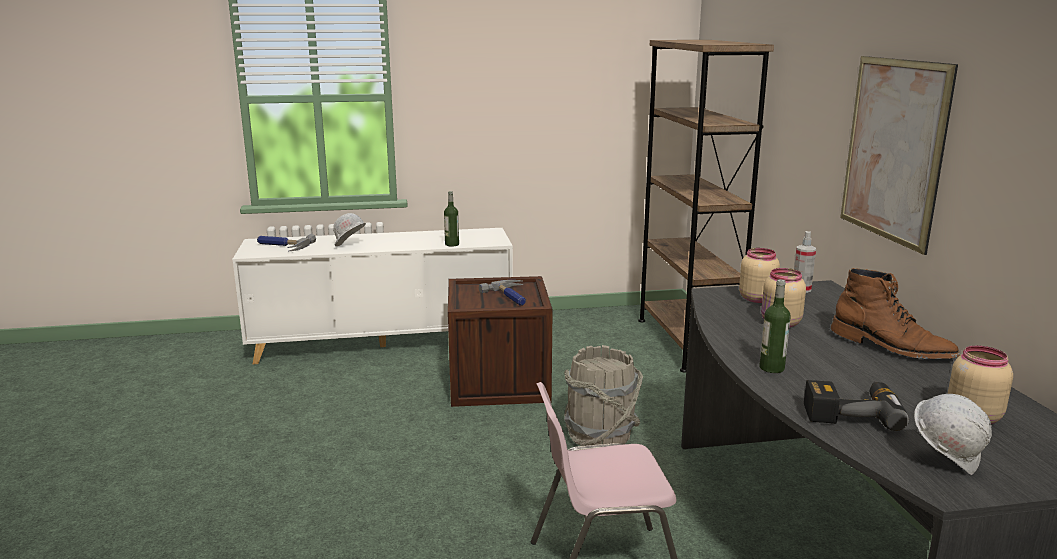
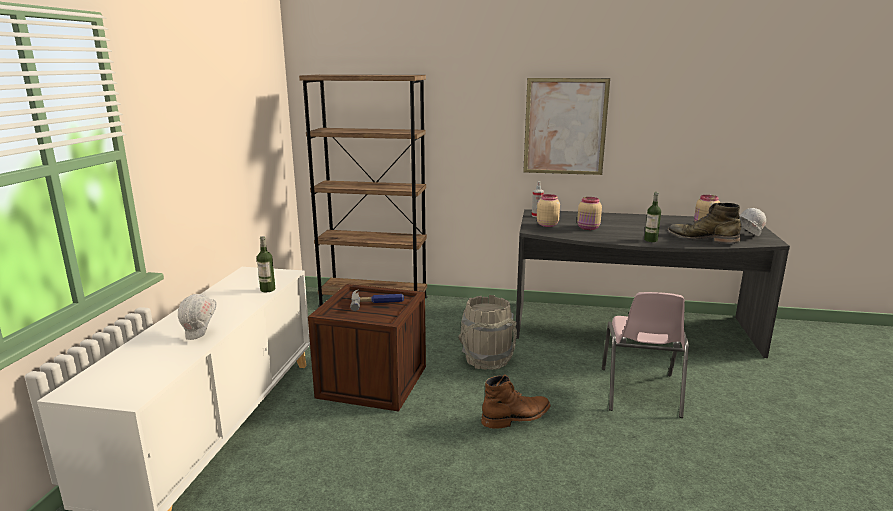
camera: 70 degrees left, 0 degrees up
(281, 246) = (130, 374): hammer -> none
(850, 411) = (702, 239): power drill -> green boot
(891, 347) = (626, 219): brown boot -> brown boot (516, 417)

